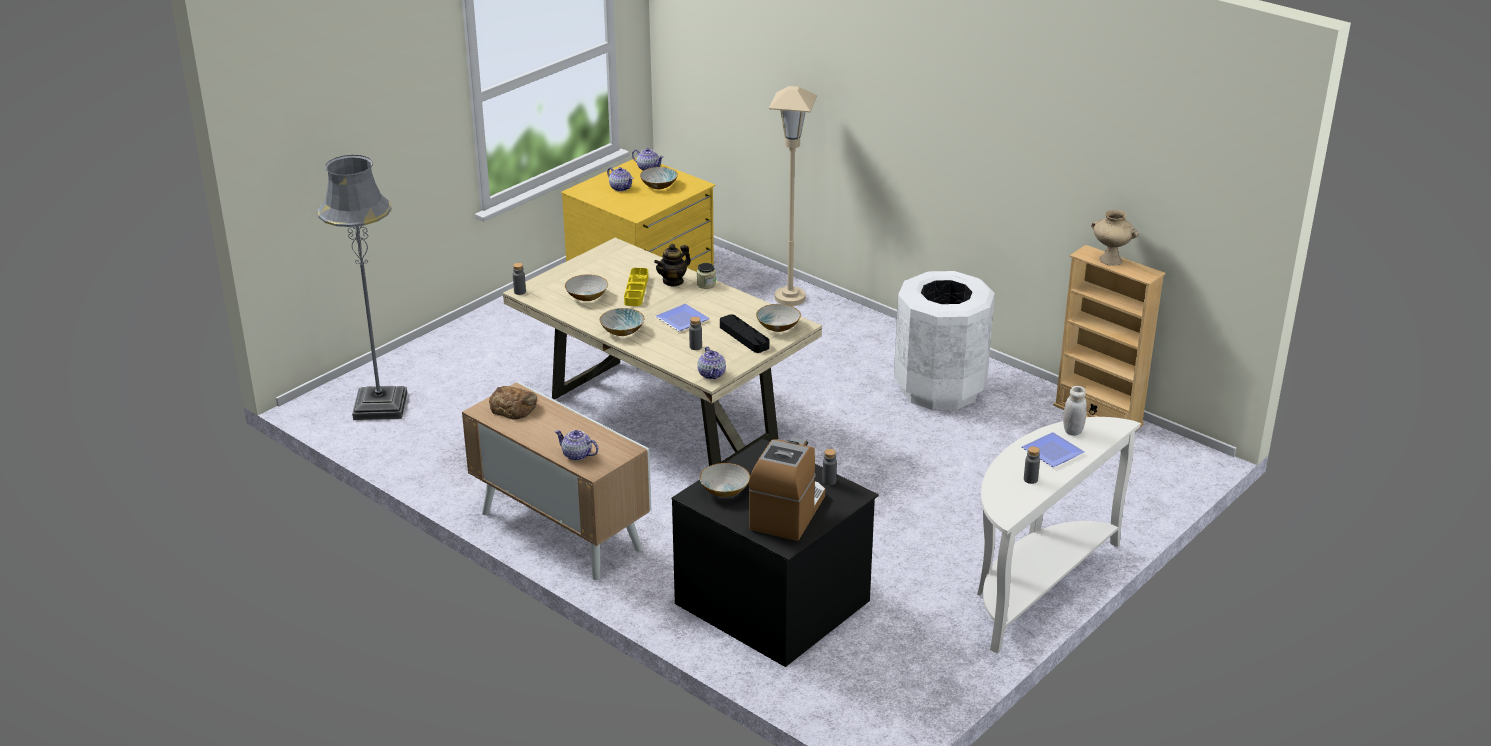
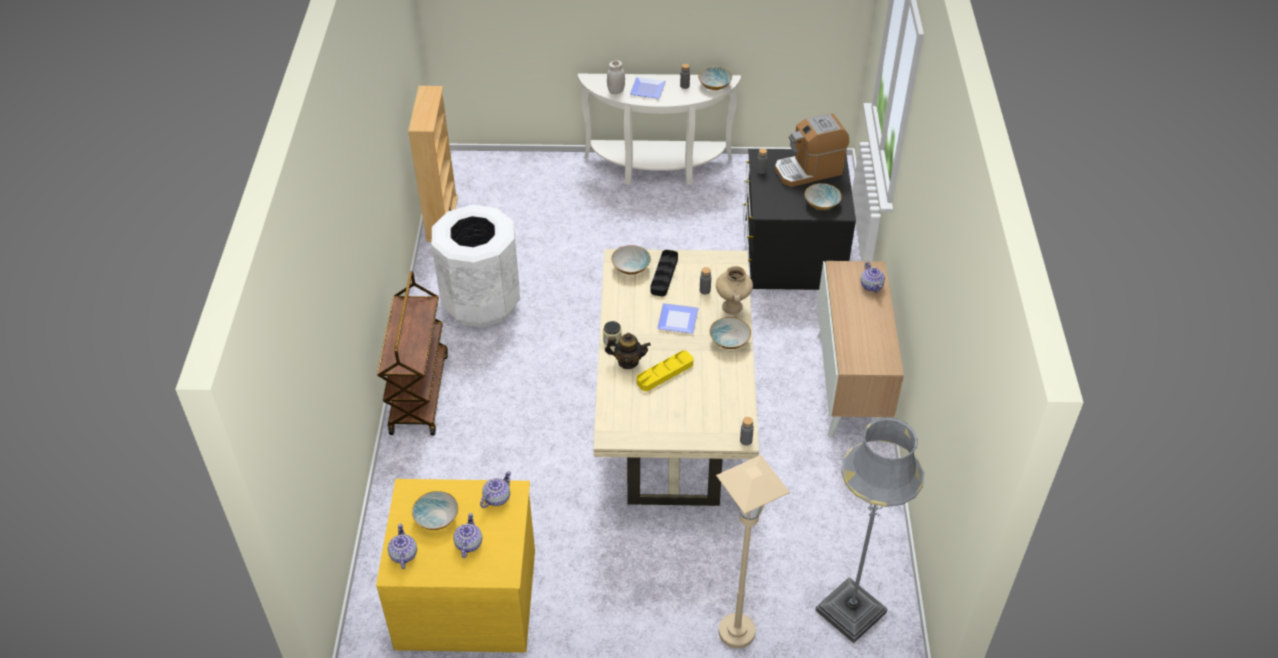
camera: 130 degrees left, 15 degrees up
(513, 407) = (866, 352): bread -> none
(586, 296) = (707, 395): bowl -> bowl (715, 85)
(712, 374) = (728, 262): teapot -> teapot (496, 498)
(790, 298) = (415, 464): beige floor lamp -> beige floor lamp (736, 632)
(864, 324) = (418, 392): none -> brown cart
(1110, 260) = (425, 111): beige vase -> beige vase (733, 307)

